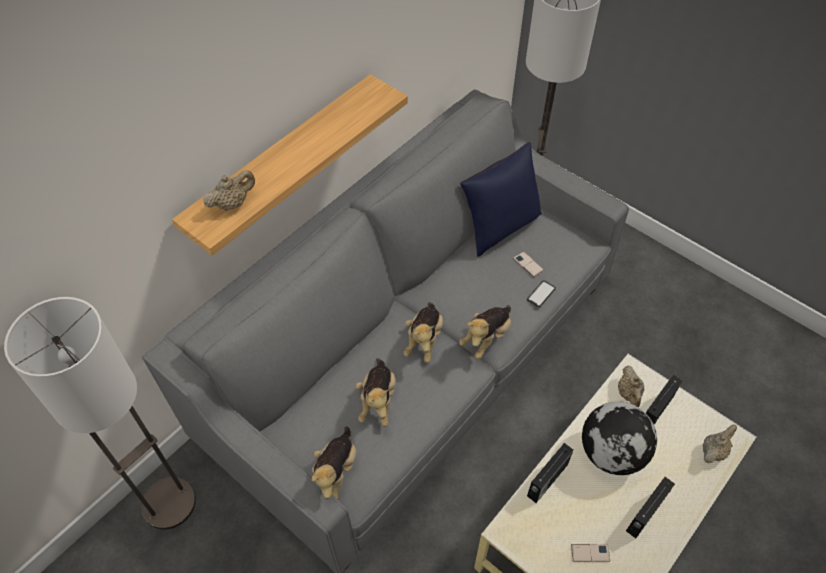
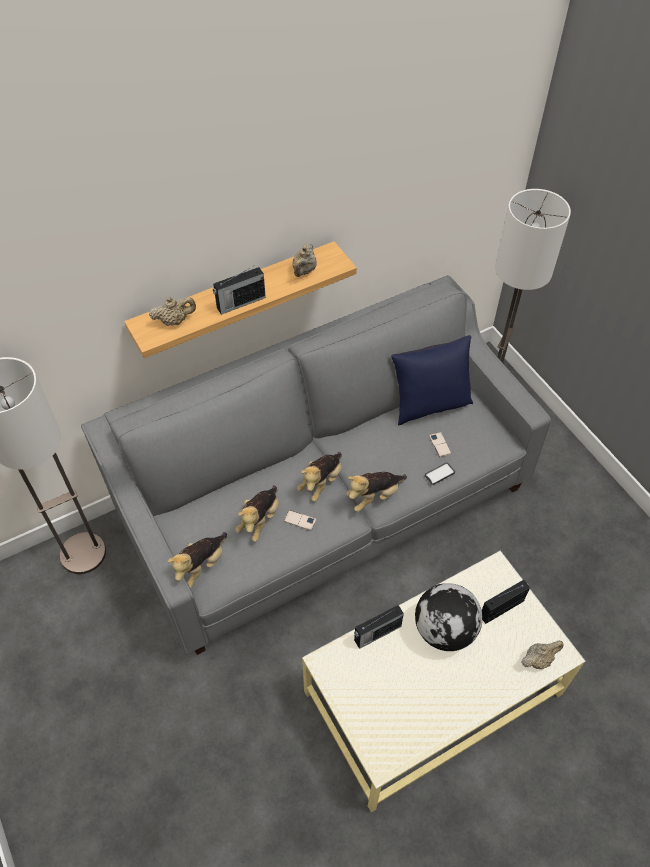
camera: 20 degrees right, 0 degrees up
(590, 553) = (386, 705): phone -> phone (300, 520)
(629, 394) = (484, 585): beige teapot -> beige teapot (304, 271)
(644, 515) = (449, 691): radio -> radio (240, 303)

